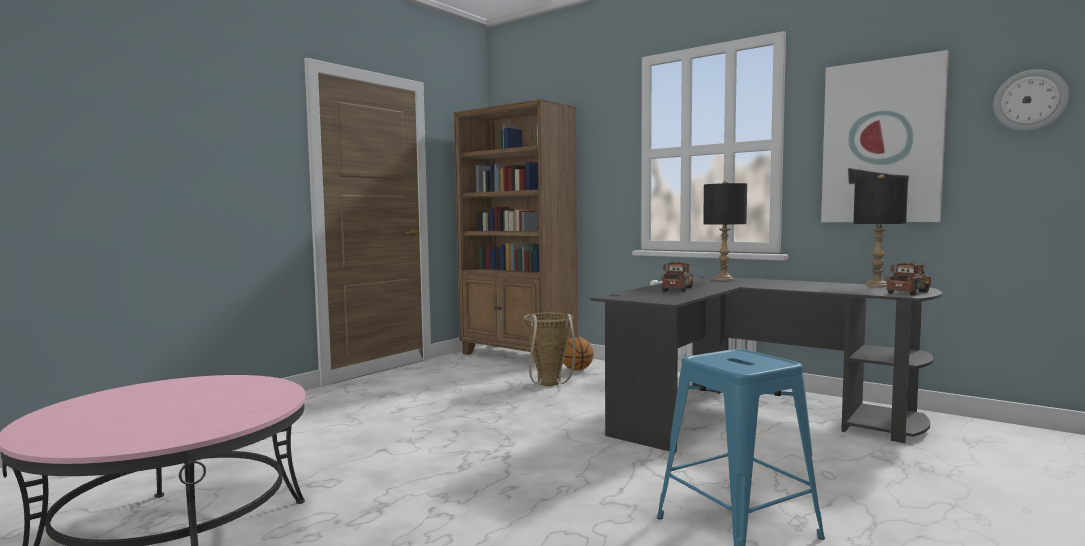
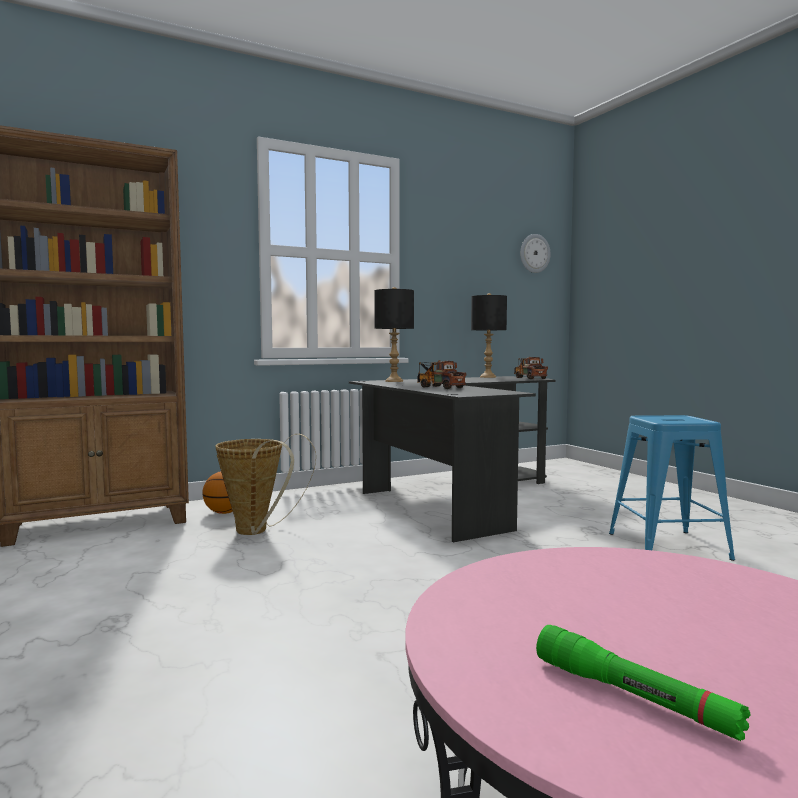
camera: 65 degrees left, 0 degrees up
(112, 404) = (632, 697): none -> green flashlight
(881, 142) = (464, 268): picture -> none

